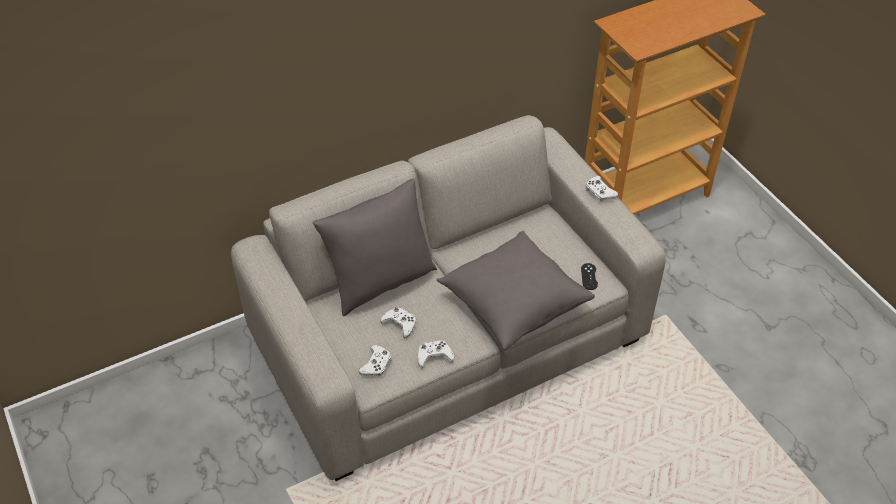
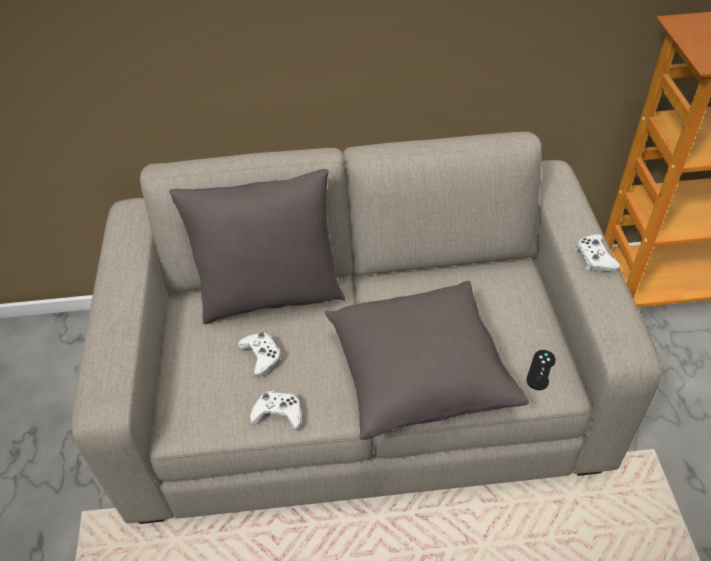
camera: 25 degrees right, 0 degrees up
(376, 365) = (201, 400): white game controller -> none

